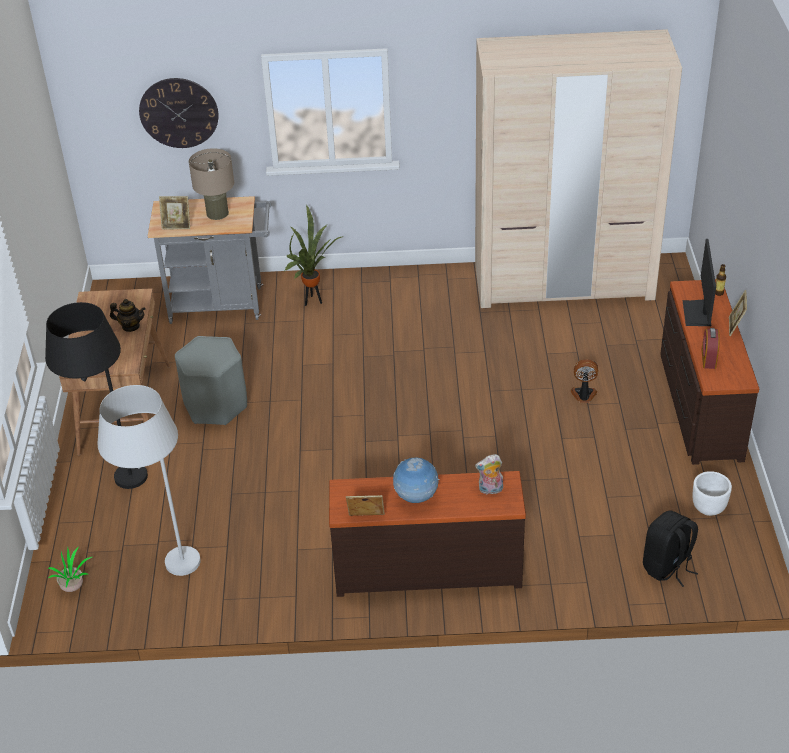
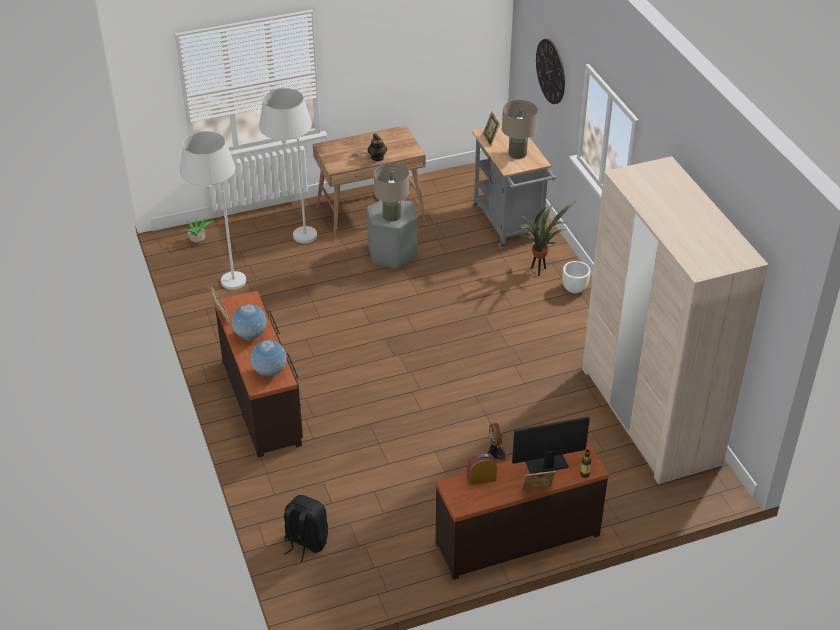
camera: 70 degrees right, 0 degrees up
(115, 486) = (293, 231): black floor lamp -> white floor lamp
(216, 355) = (392, 215): none -> beige table lamp
(490, 490) = (270, 372): plush toy -> globe
(708, 508) = (384, 560): white planter -> white planter (574, 288)

